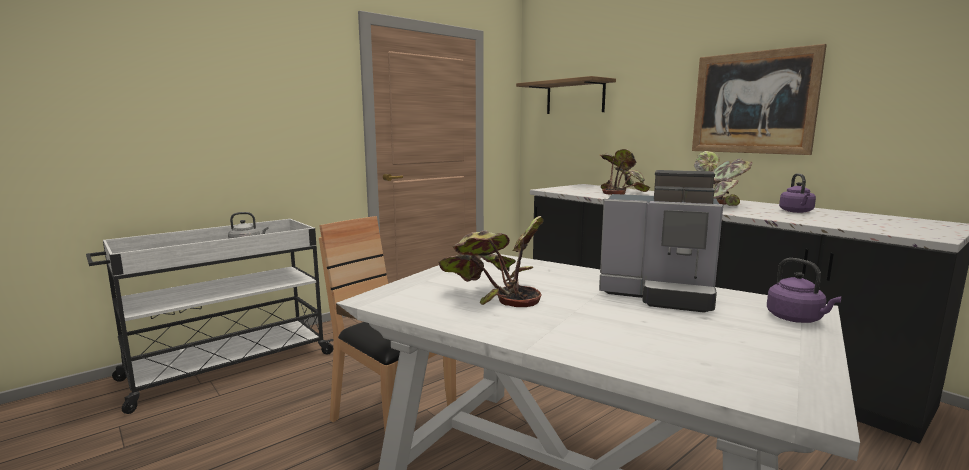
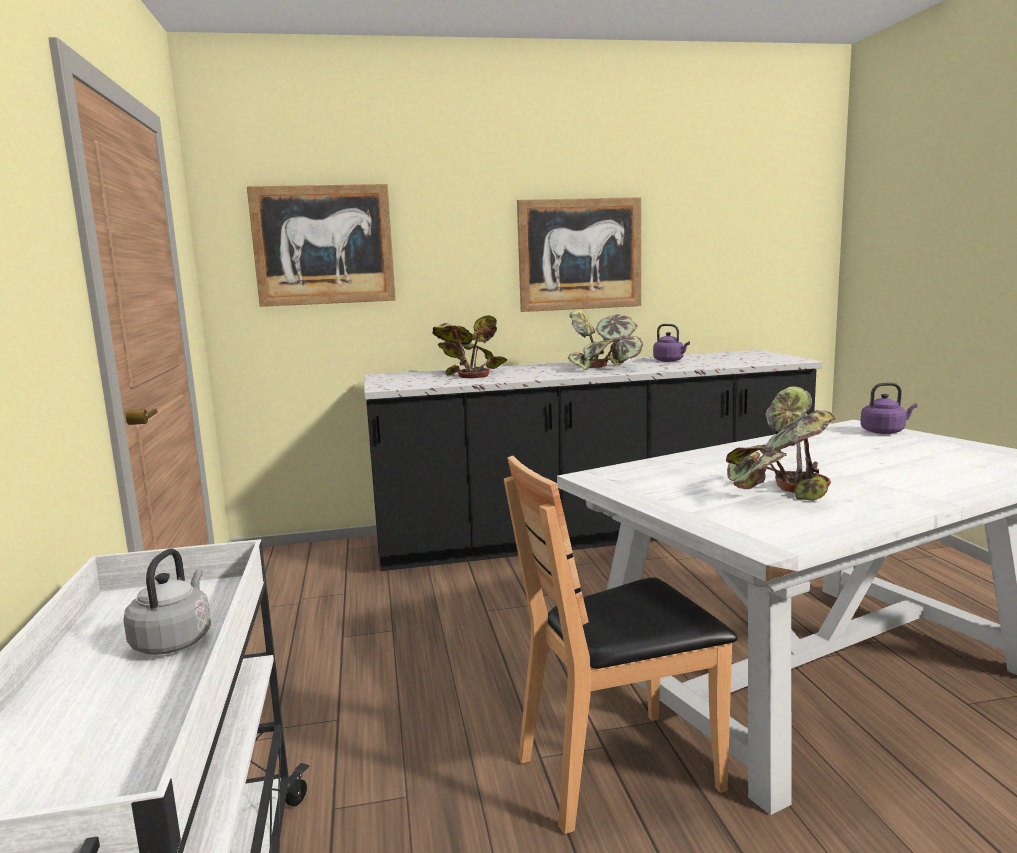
camera: 60 degrees left, 0 degrees up
(575, 97) = (323, 245): shelf -> picture
(659, 294) = (804, 447): coffee machine -> none

